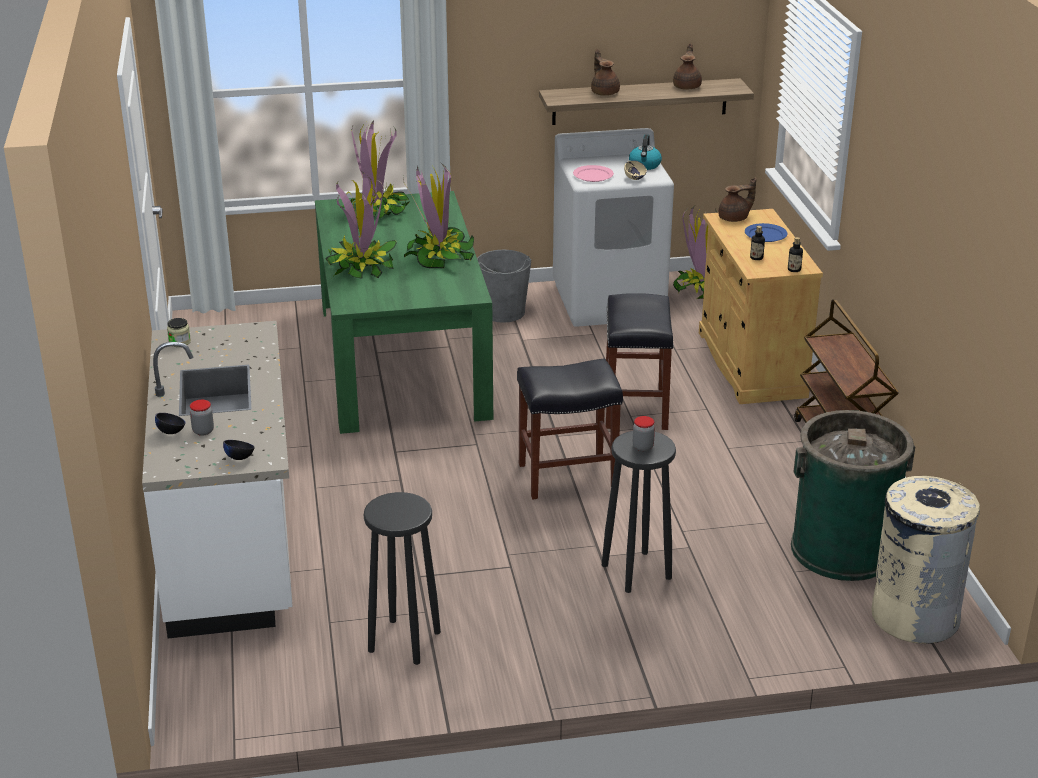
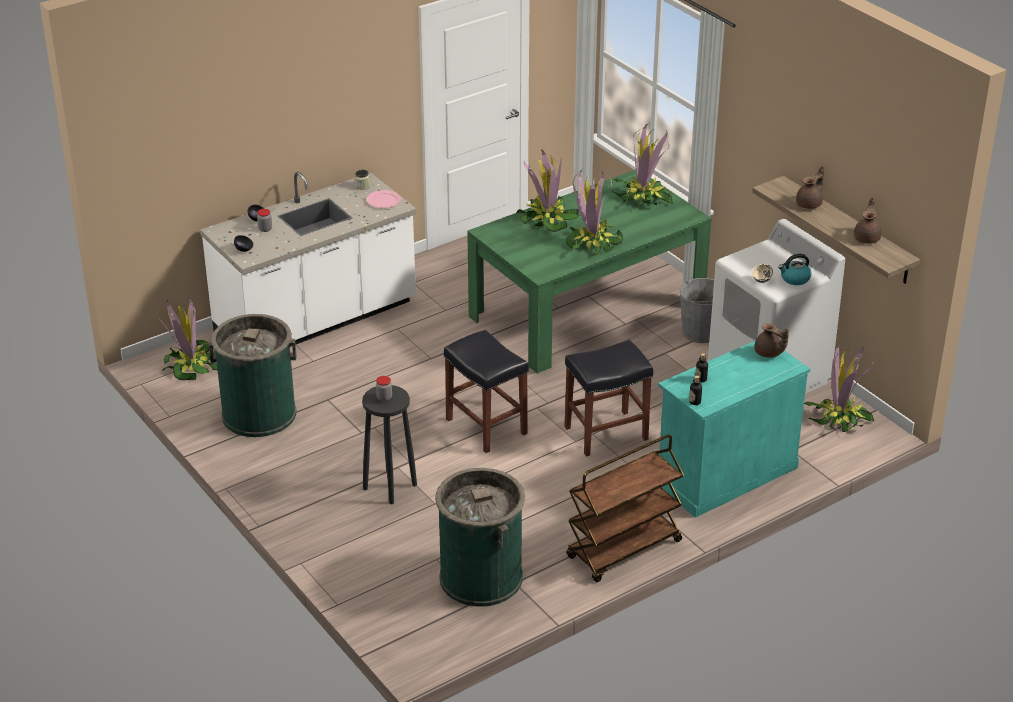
camera: 65 degrees right, 5 degrees up
(233, 678) = (190, 366): none -> potted plant
(403, 641) = (259, 414): black stool -> green trash can
(593, 175) = (748, 260): pink plate -> pink plate (383, 201)
(687, 86) = (867, 238): brown teapot -> brown teapot turned 60 degrees counterclockwise
(750, 364) = (726, 475): beige cabinet -> turquoise cabinet
(765, 235) = (750, 375): blue plate -> none
(914, 616) = (417, 628): beige trash can -> none

